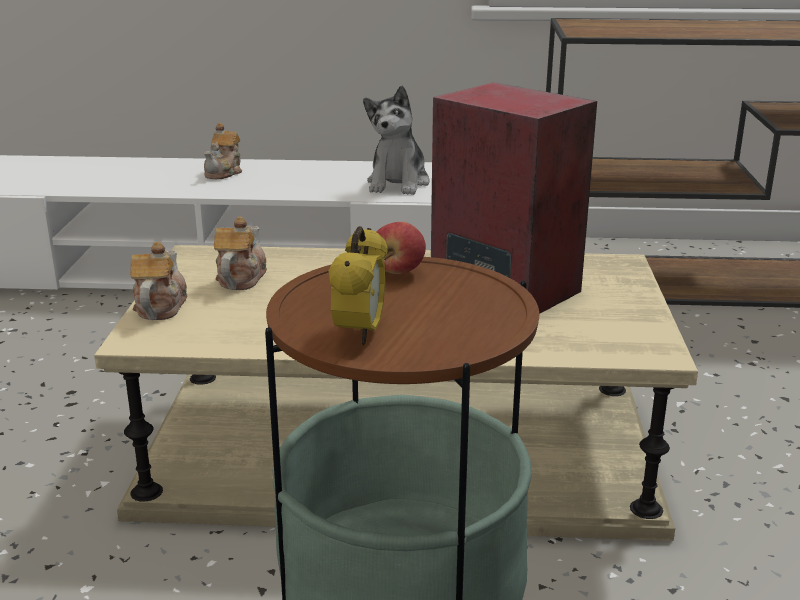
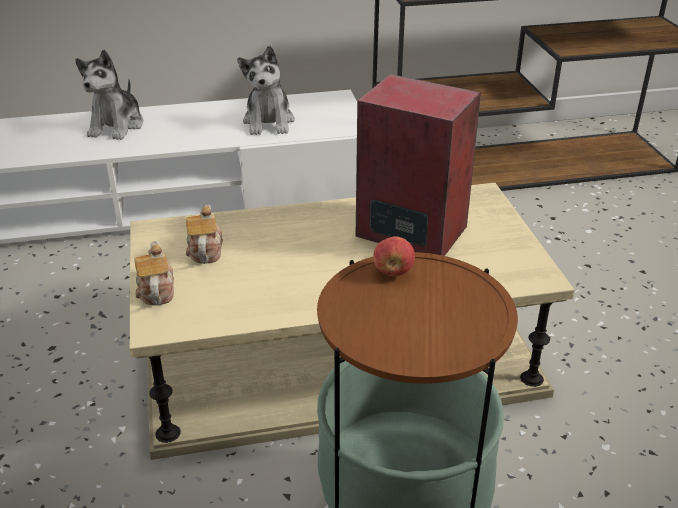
camera: 15 degrees left, 10 degrees up
(224, 172) = (117, 126): teapot -> plush toy
(360, 334) = (402, 341): alarm clock -> none

